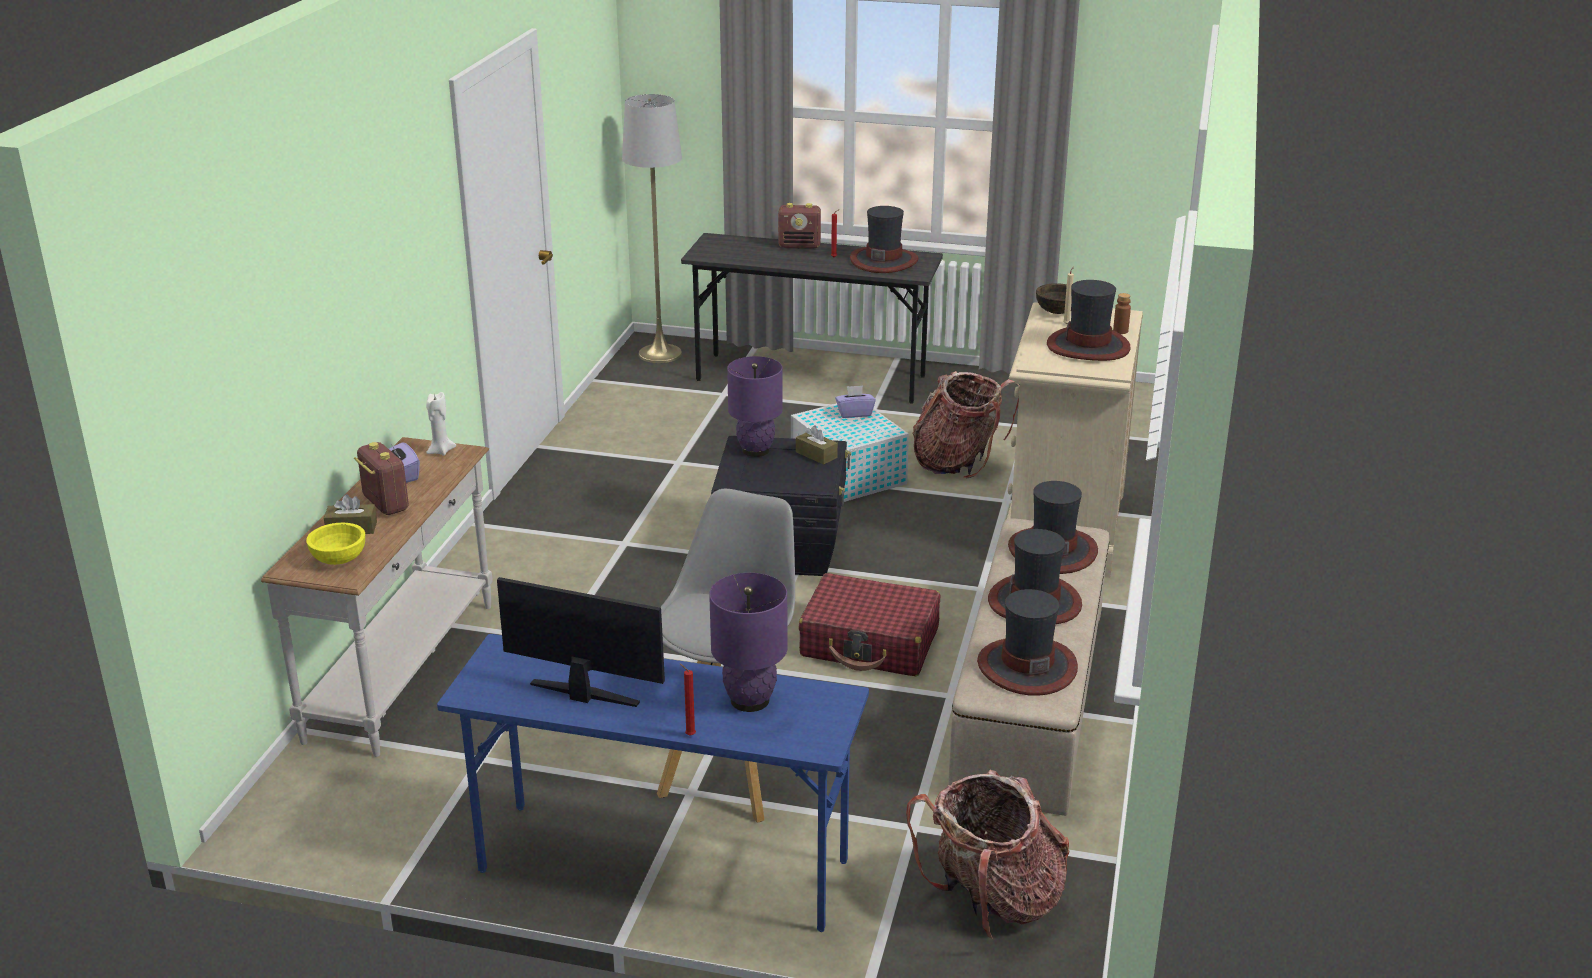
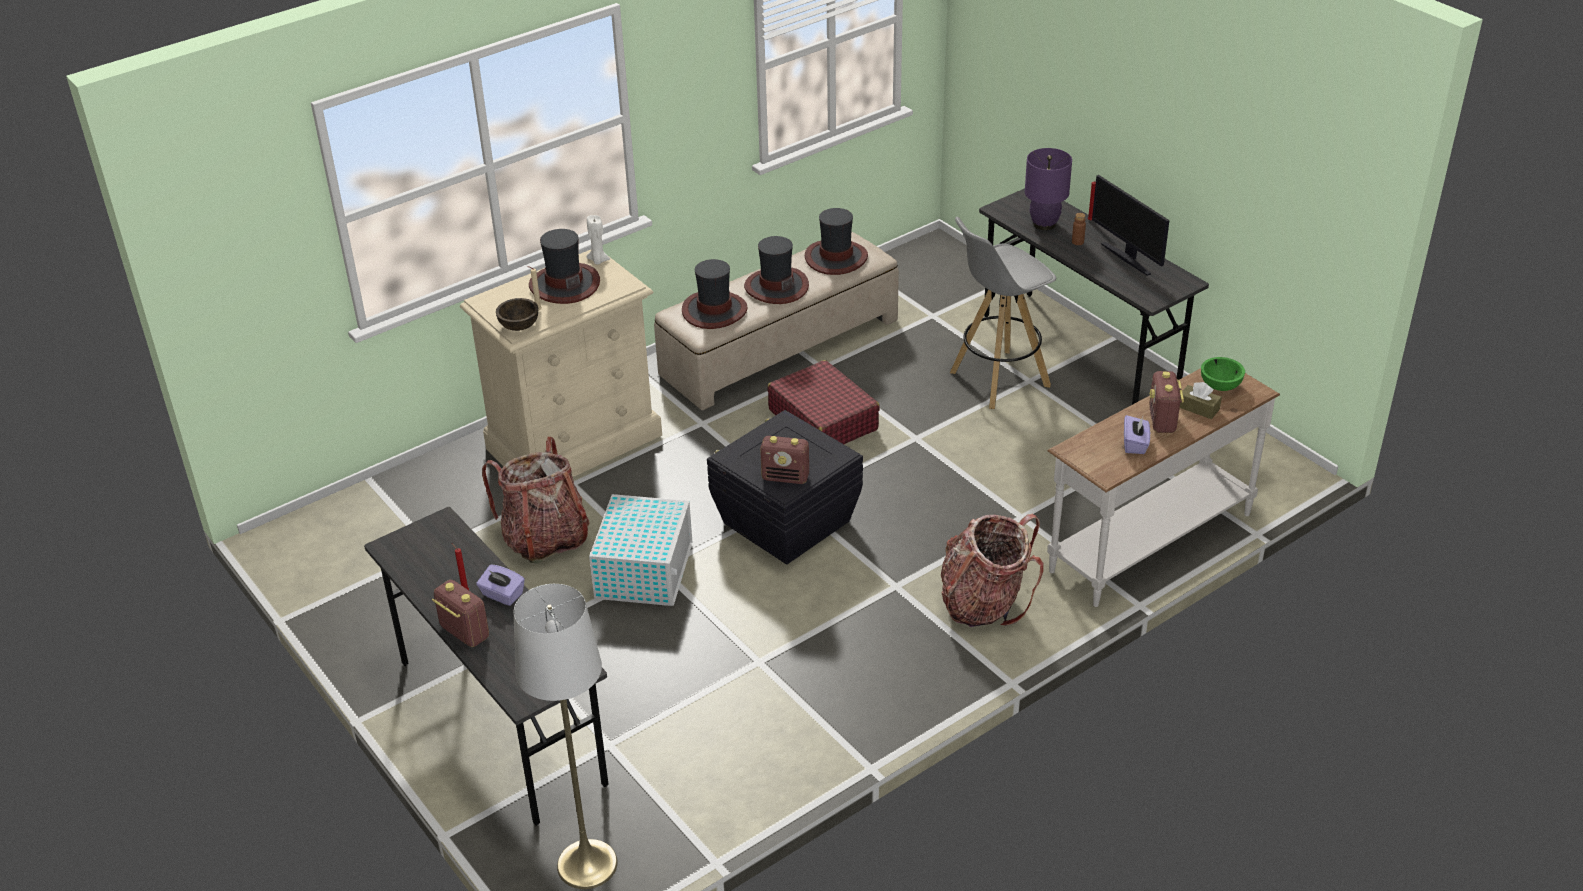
camera: 140 degrees left, 10 degrees up
(338, 559) = (1220, 385): yellow bowl -> green bowl
(440, 451) = (1088, 457): white candle -> white candle (598, 260)
(662, 867) = (1080, 351): blue desk -> grey desk
(755, 450) = (786, 477): purple table lamp -> radio
(816, 455) = (748, 451): brown tissue box -> none
(854, 413) = (619, 537): purple tissue box -> purple tissue box (502, 595)
(884, 261) = (432, 560): hat -> none
(992, 901) = (936, 273): backpack -> backpack (984, 603)
(1120, 331) = (517, 288): brown bottle -> brown bottle (1077, 242)

